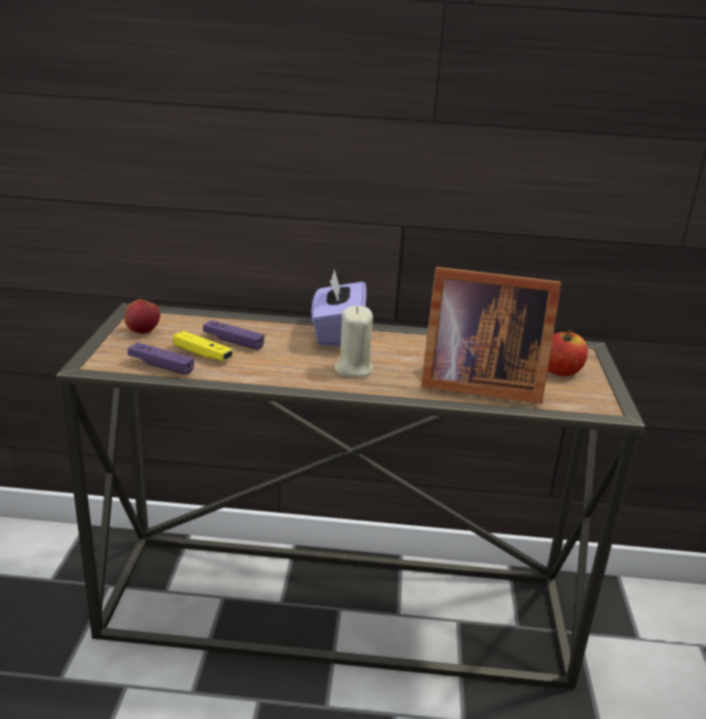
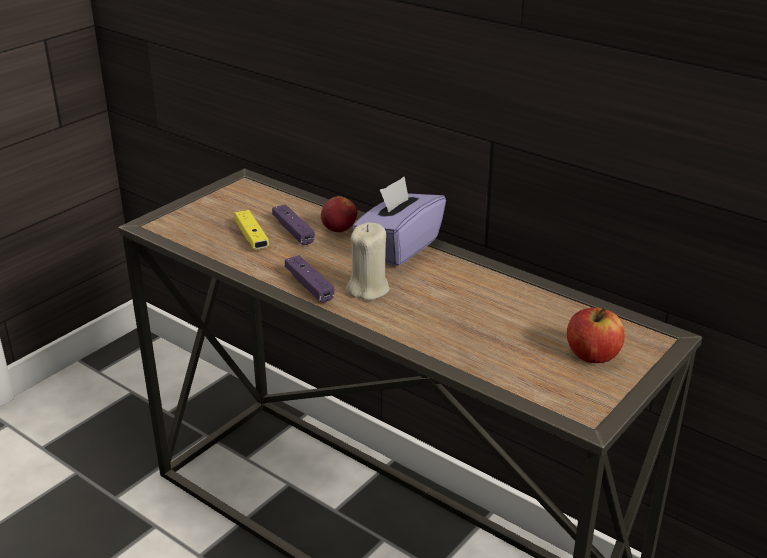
camera: 35 degrees right, 5 degrees up
(143, 331) = (229, 202): apple -> apple (339, 229)
(161, 365) = (203, 240): purple game controller -> purple game controller (309, 286)
(476, 383) = (472, 340): picture frame -> none

